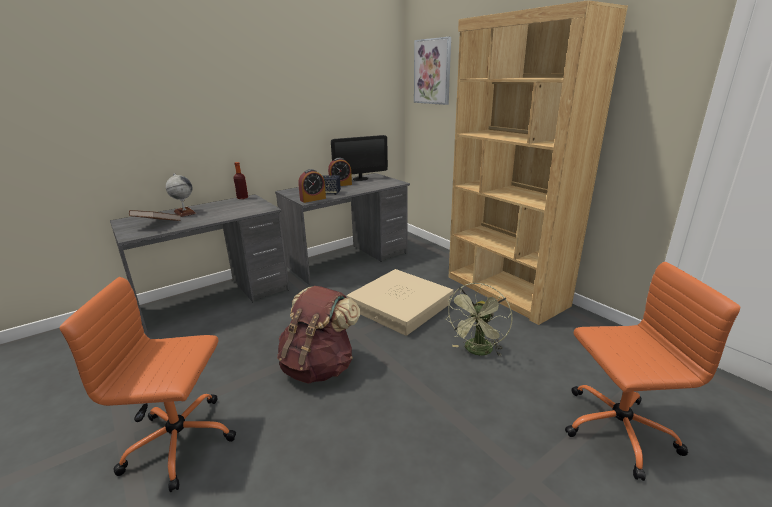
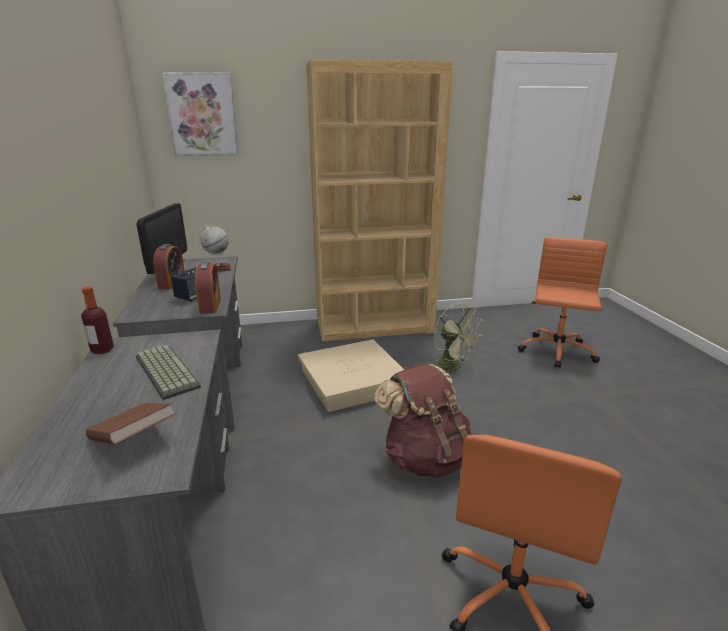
camera: 65 degrees left, 0 degrees up
(184, 213) = (97, 408): globe -> globe (218, 269)
(223, 213) = (164, 371): none -> keyboard

